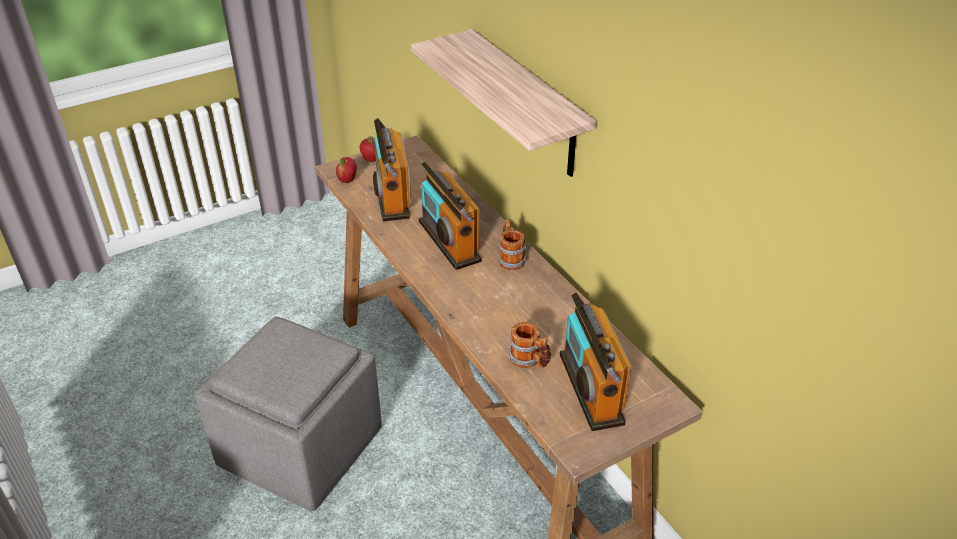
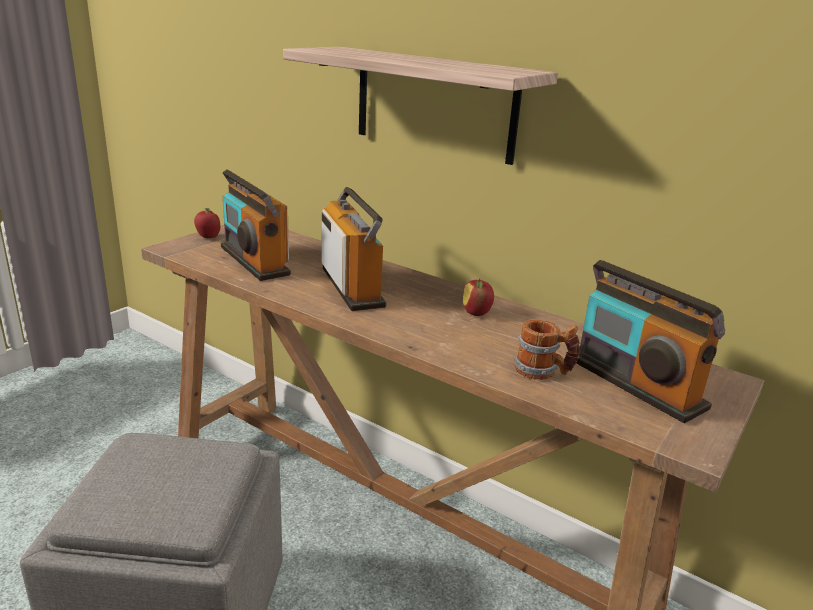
camera: 25 degrees left, 15 degrees down
(347, 180) = (190, 254): apple -> apple (476, 313)
(449, 241) = (352, 287): radio -> radio turned 150 degrees counterclockwise
(510, 258) = (433, 291): mug -> none

